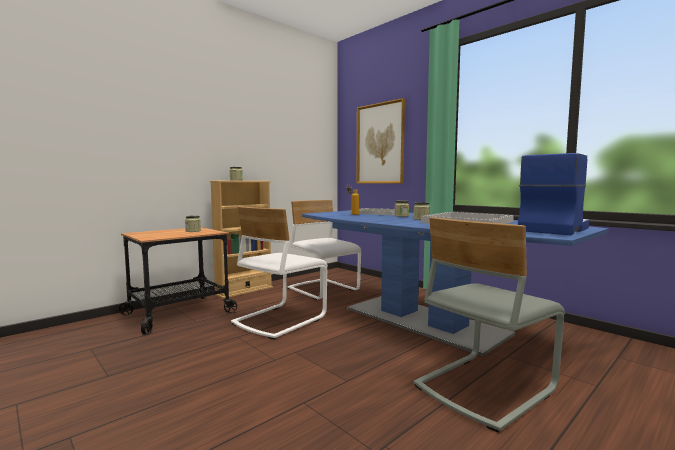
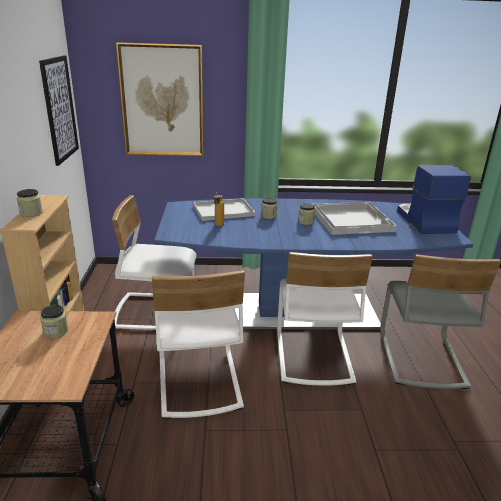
camera: 50 degrees left, 20 degrees up
(312, 147) = (59, 109): none -> picture
(377, 341) = (312, 356): none -> white chair

